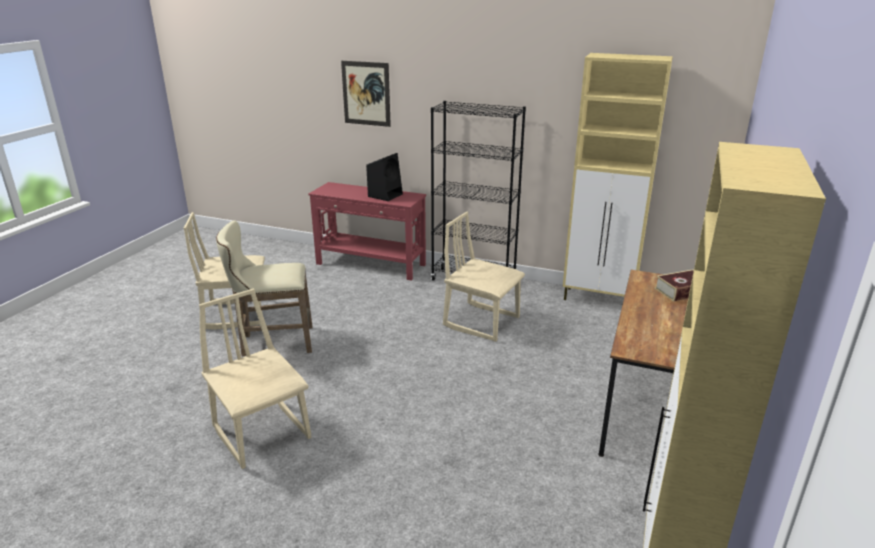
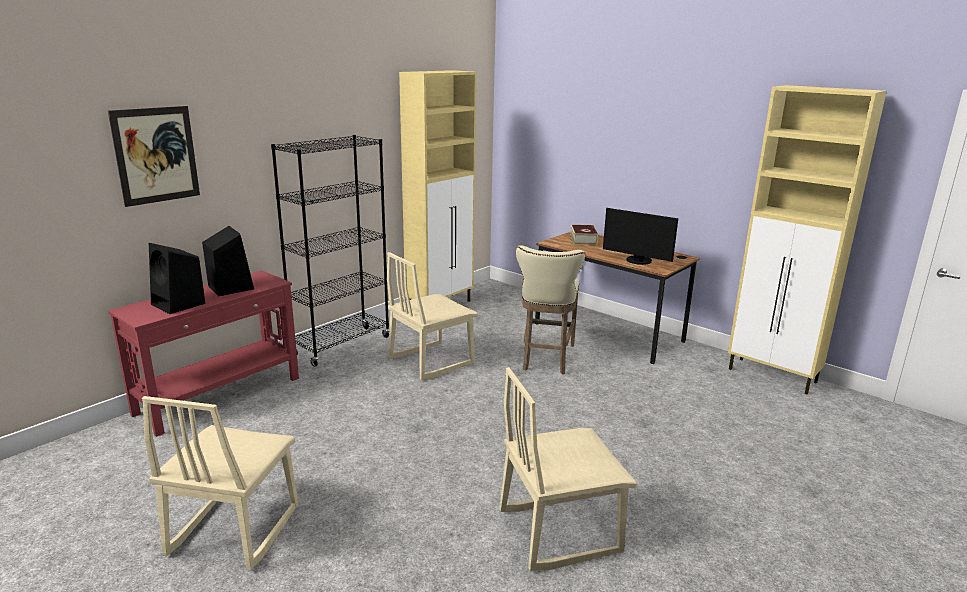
camera: 70 degrees left, 5 degrees down
(273, 342) = (356, 502): beige stool -> beige stool (546, 358)
(347, 192) = (179, 304): none -> black speaker
(642, 332) = (638, 261): none -> monitor

